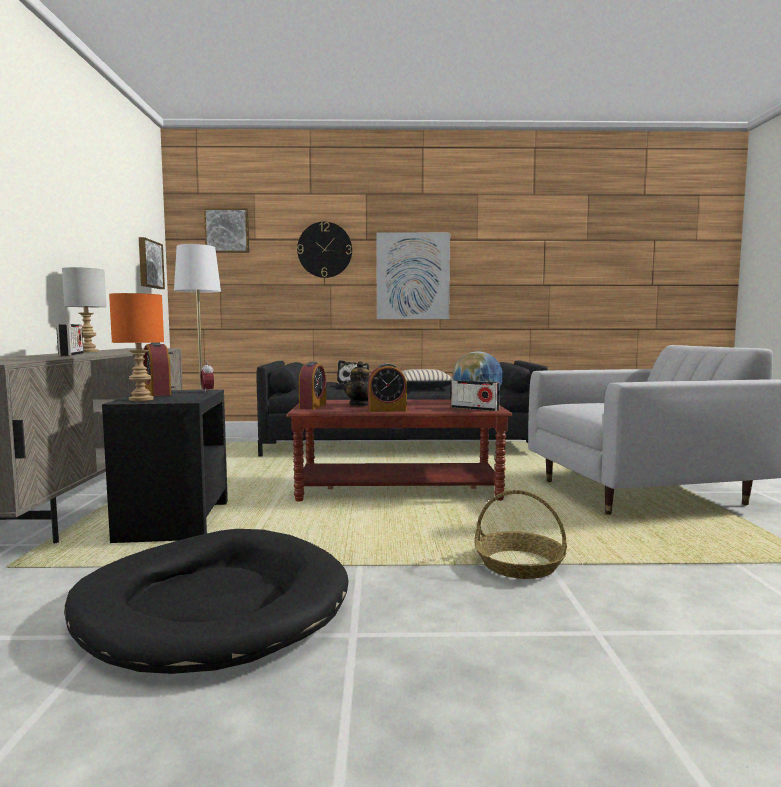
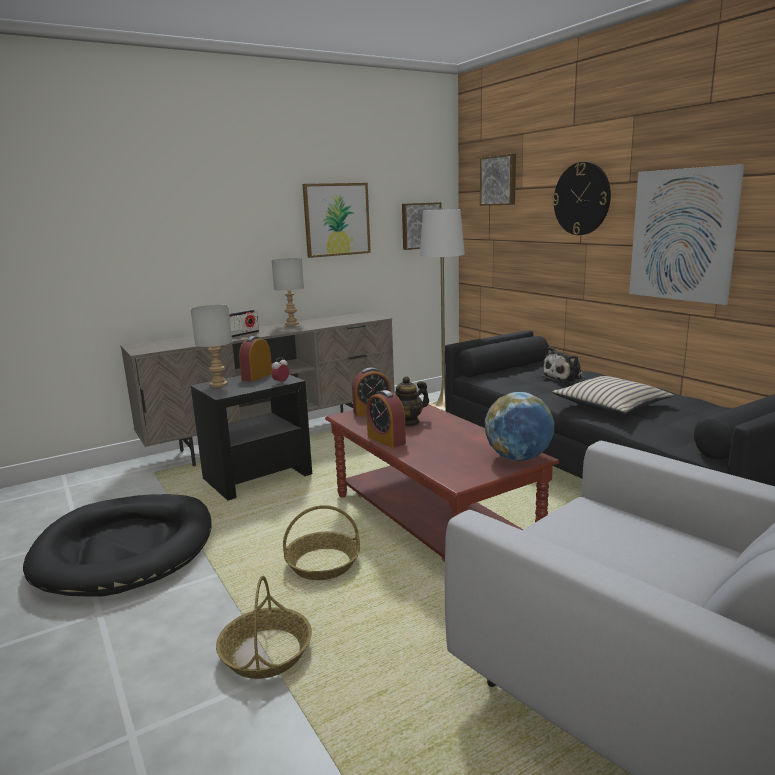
camera: 60 degrees right, 10 degrees up
(100, 238) = (336, 219): none -> picture
(140, 399) = (218, 384): orange table lamp -> grey table lamp
(407, 526) = (323, 564): none -> basket
(474, 409) = (453, 470): radio -> none

